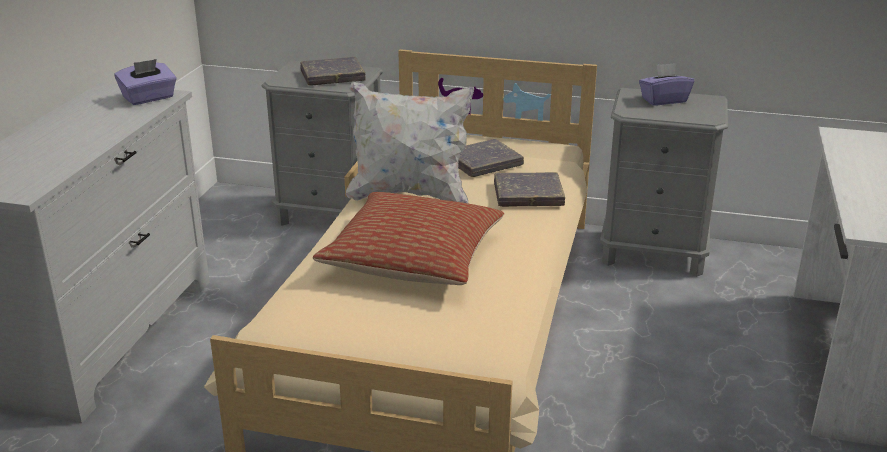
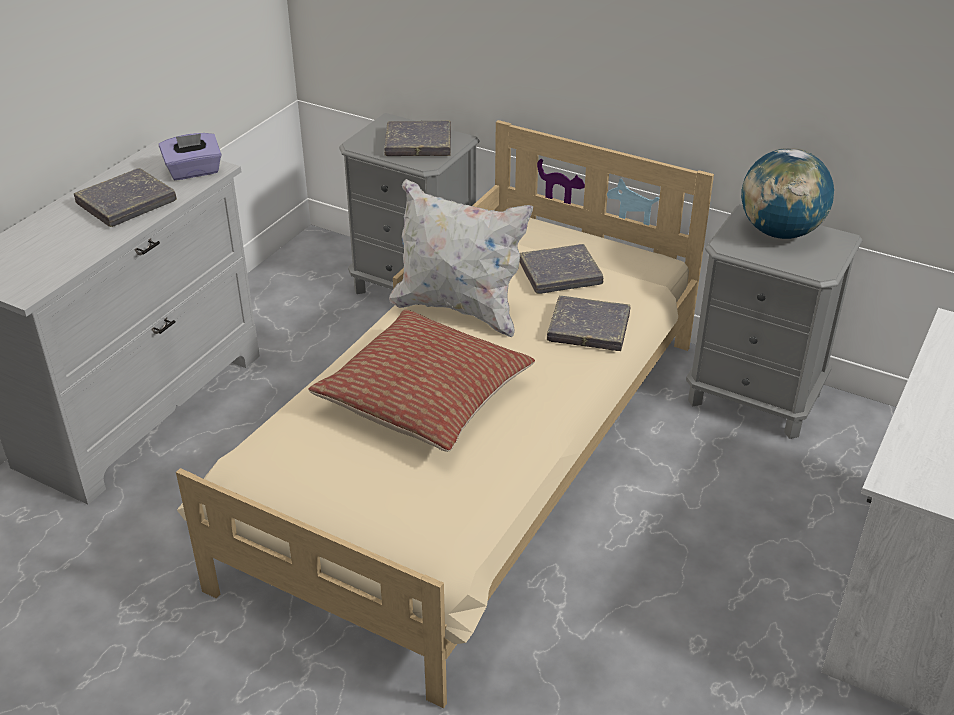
camera: 15 degrees right, 10 degrees up
(94, 124) = (126, 203): none -> grey book
(663, 100) = (779, 232): purple tissue box -> globe

